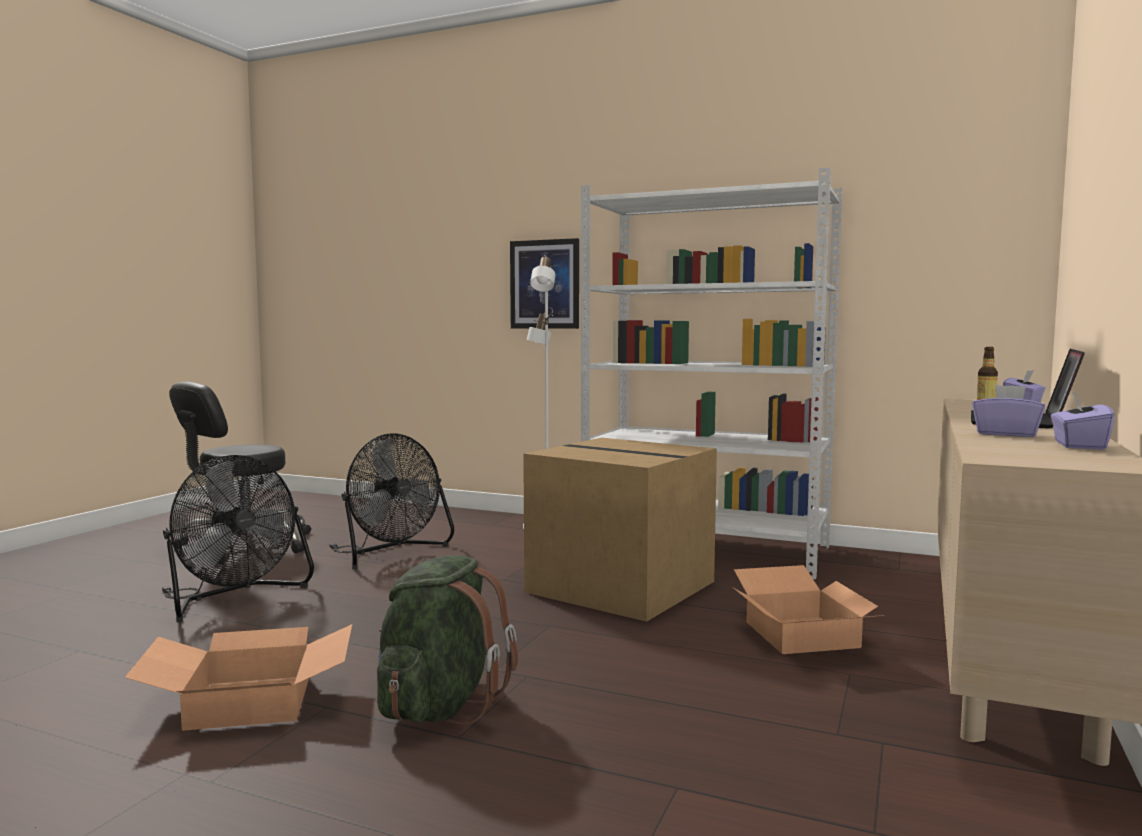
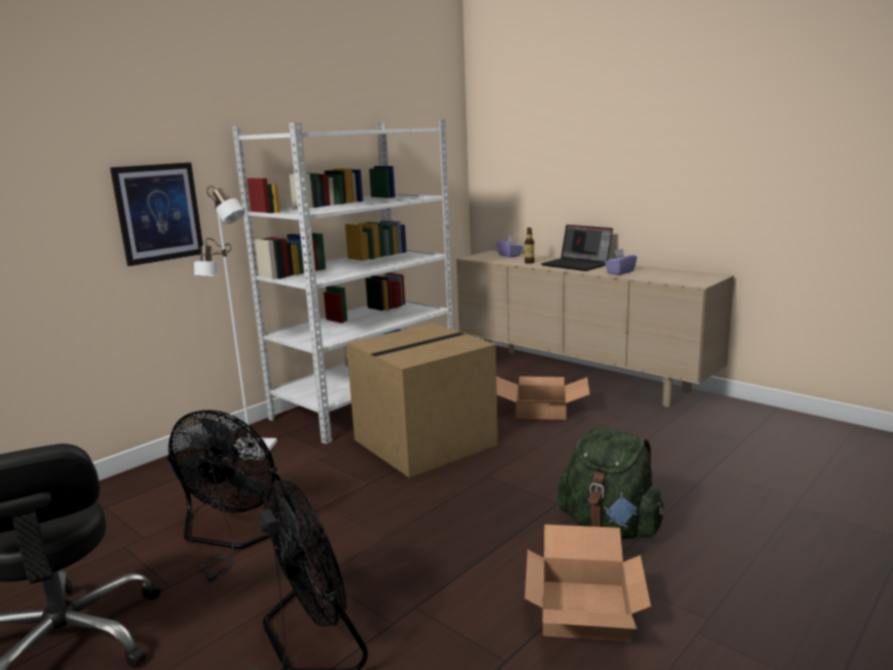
camera: 70 degrees left, 10 degrees up
(386, 553) = (227, 536): black fan -> black fan turned 45 degrees counterclockwise
(1078, 446) = (660, 271): purple tissue box -> none

